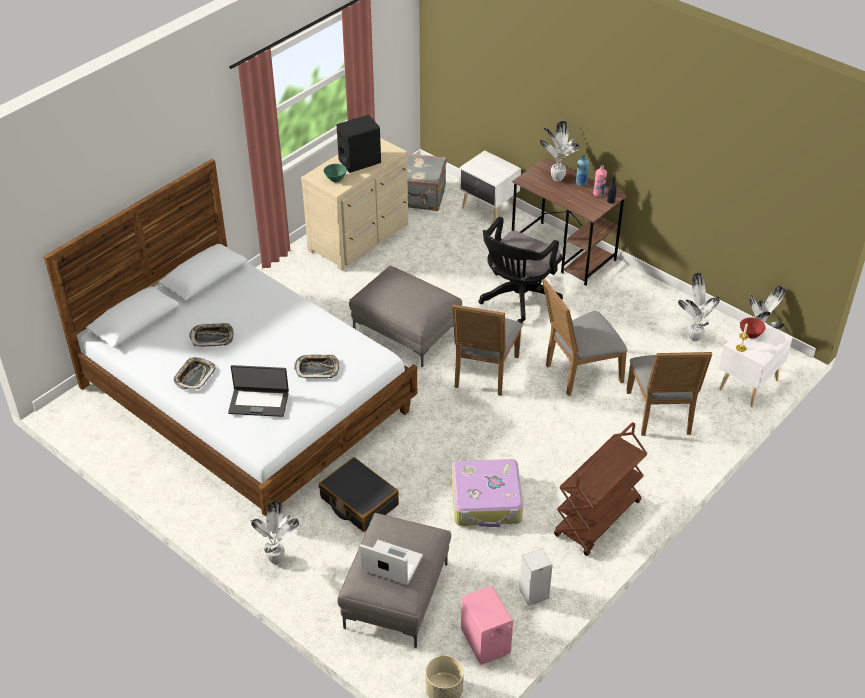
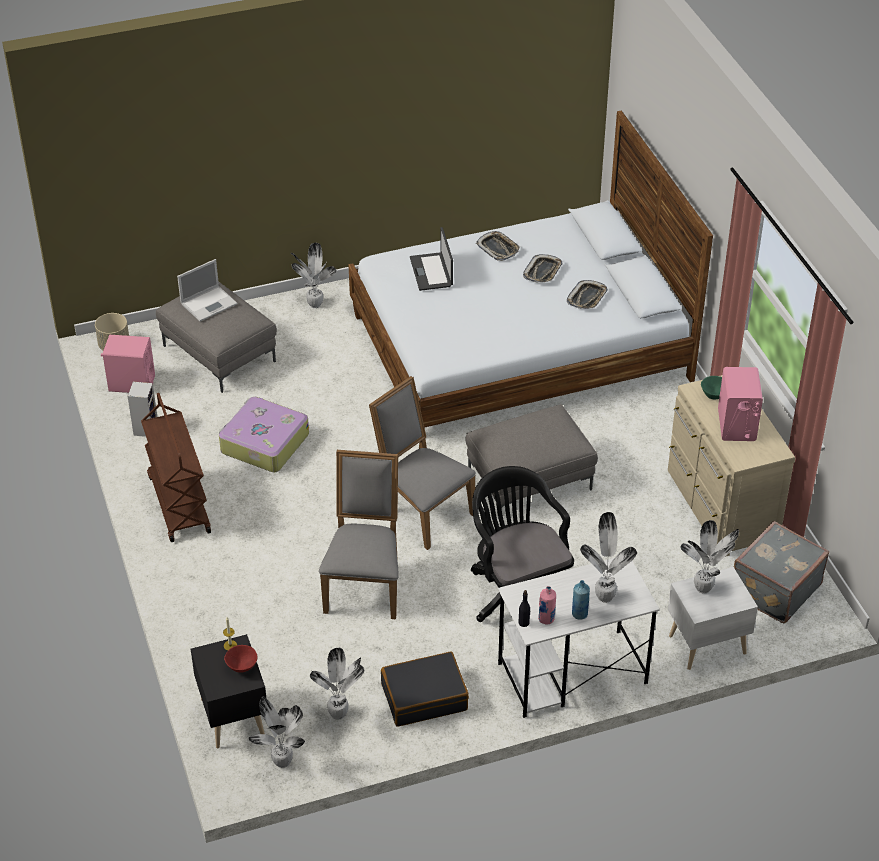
camera: 120 degrees right, 0 degrees up
(259, 402) = (432, 272): laptop -> laptop turned 45 degrees counterclockwise
(317, 369) = (447, 319): tray -> tray (587, 298)
(359, 502) = (333, 368): black suitcase -> black suitcase (424, 697)
(360, 162) = (736, 425): black speaker -> pink speaker
(489, 172) = (704, 589): none -> potted plant
(564, 253) = (571, 674): brown desk -> white desk
(661, 416) = (254, 617): grey chair -> none
(747, 384) = (234, 716): white nightstand -> black nightstand

